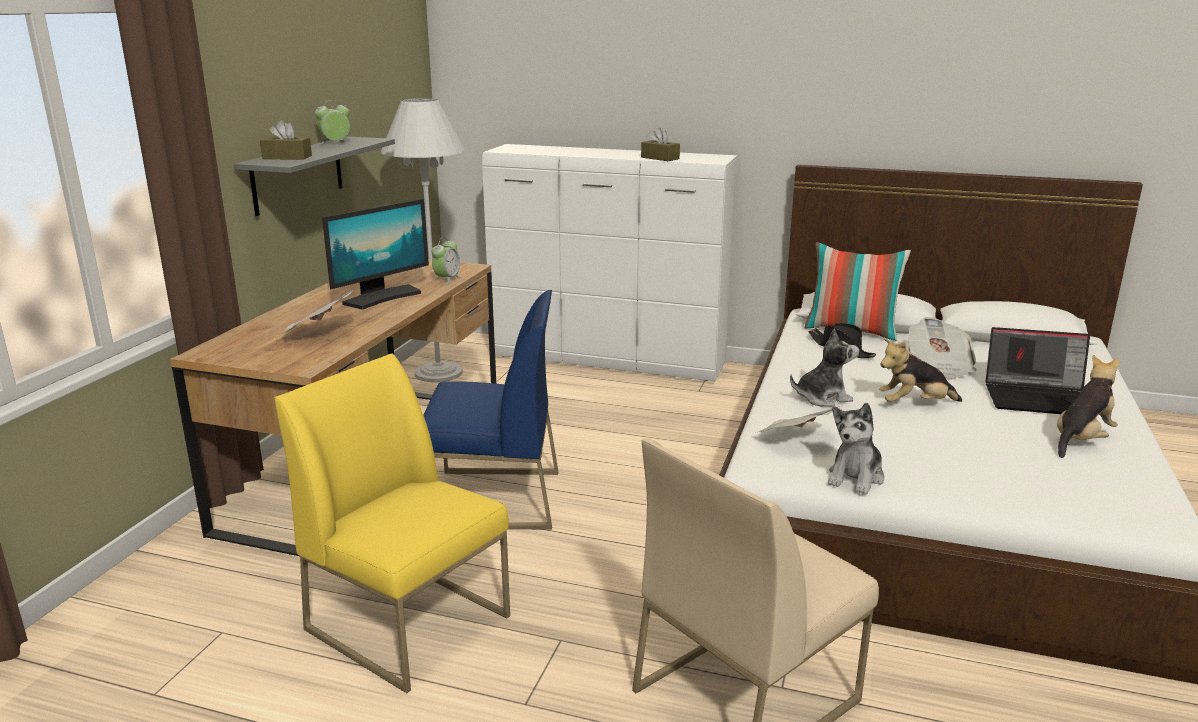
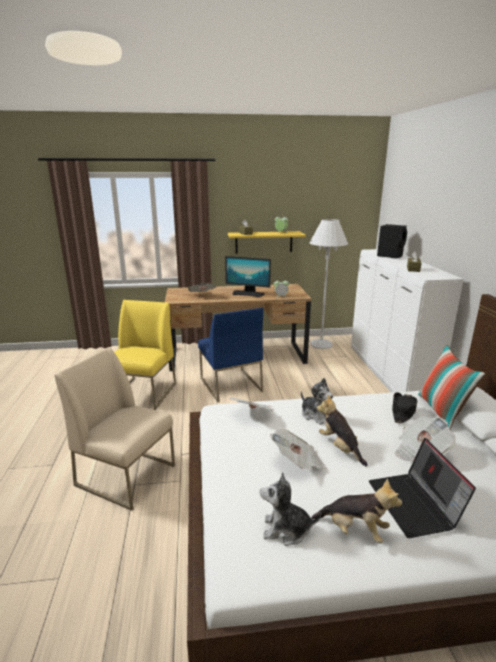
camera: 65 degrees right, 0 degrees up
(298, 175) = (264, 242): grey shelf -> yellow shelf
(558, 151) = (390, 256): none -> black speaker
(856, 477) = (223, 437): plush toy -> plush toy (286, 530)
(943, 437) = (298, 462): none -> newspaper

